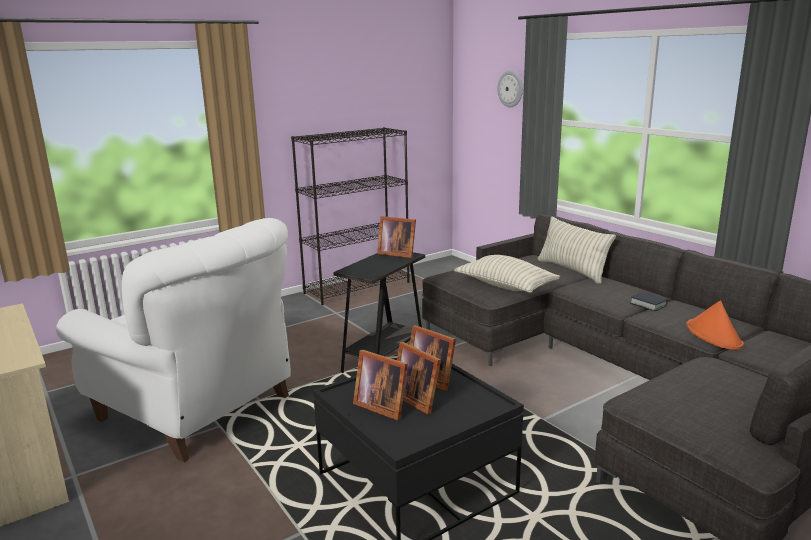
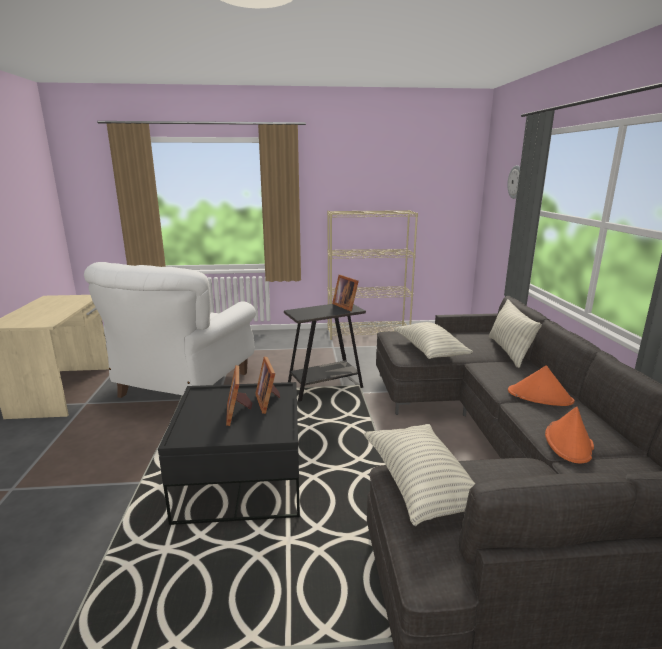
camera: 30 degrees right, 0 degrees up
(199, 409) = (183, 386): white armchair -> white armchair turned 45 degrees clockwise
(357, 287) = (368, 333): black bookcase -> beige bookcase
(381, 406) = (210, 409): picture frame -> none
(648, 305) = (540, 396): book -> orange hat
(664, 403) = (420, 484): none -> pillow

